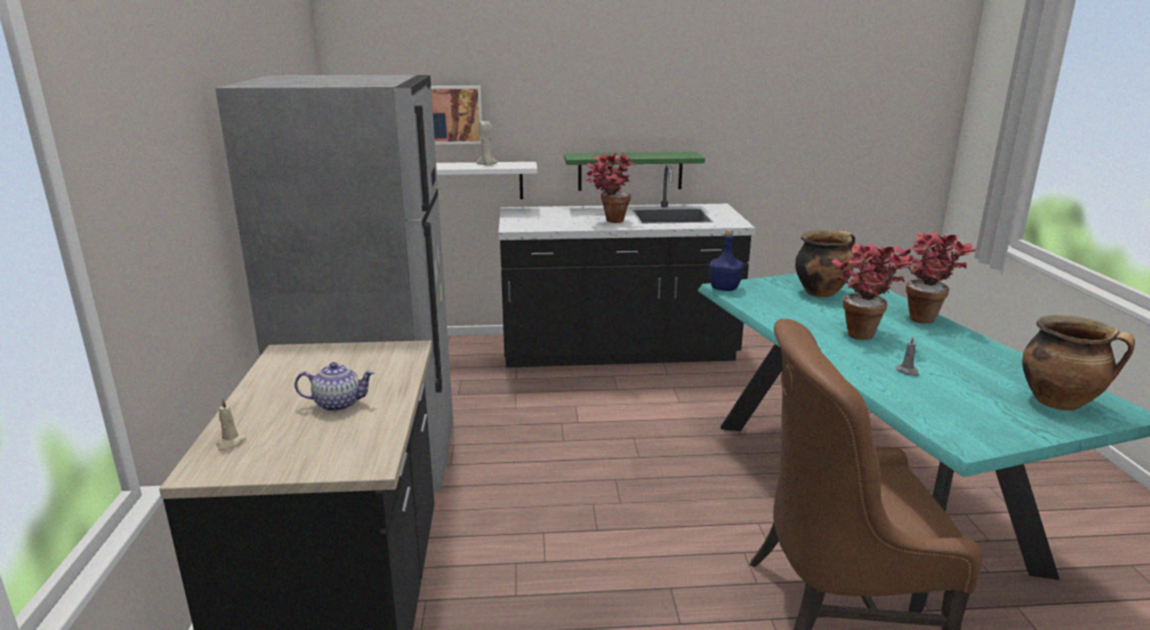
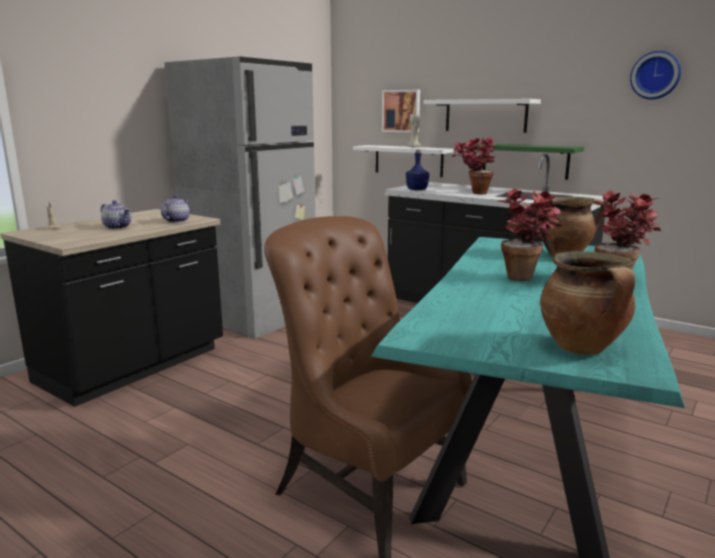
camera: 40 degrees right, 5 degrees down
(386, 362) = (176, 221): none -> teapot
(577, 119) = (485, 115): none -> white shelf
(725, 288) = (489, 241): blue bottle -> blue bottle (417, 190)
(765, 75) = (655, 75): none -> wall clock
(907, 371) = (493, 300): grey candle -> none

